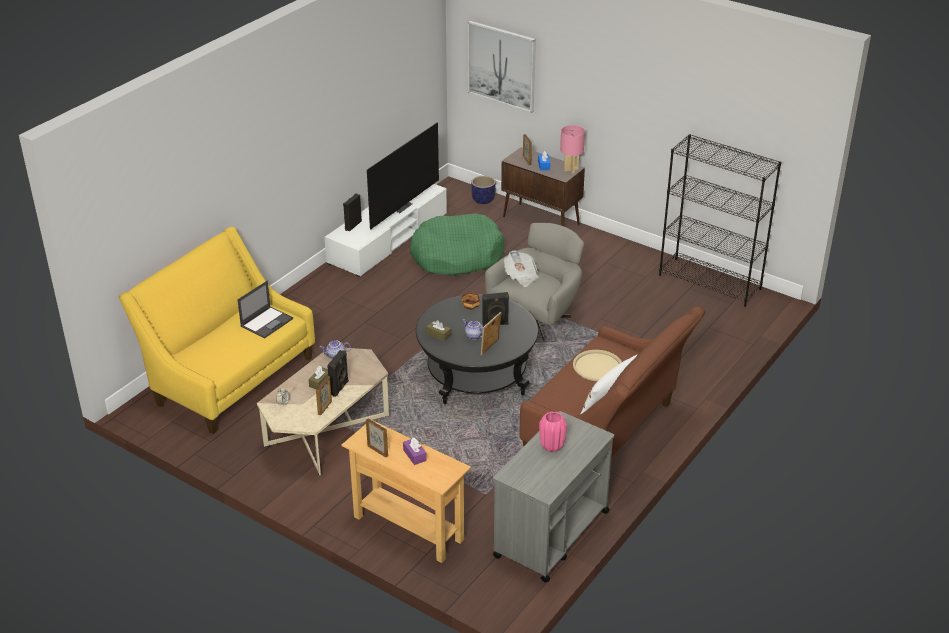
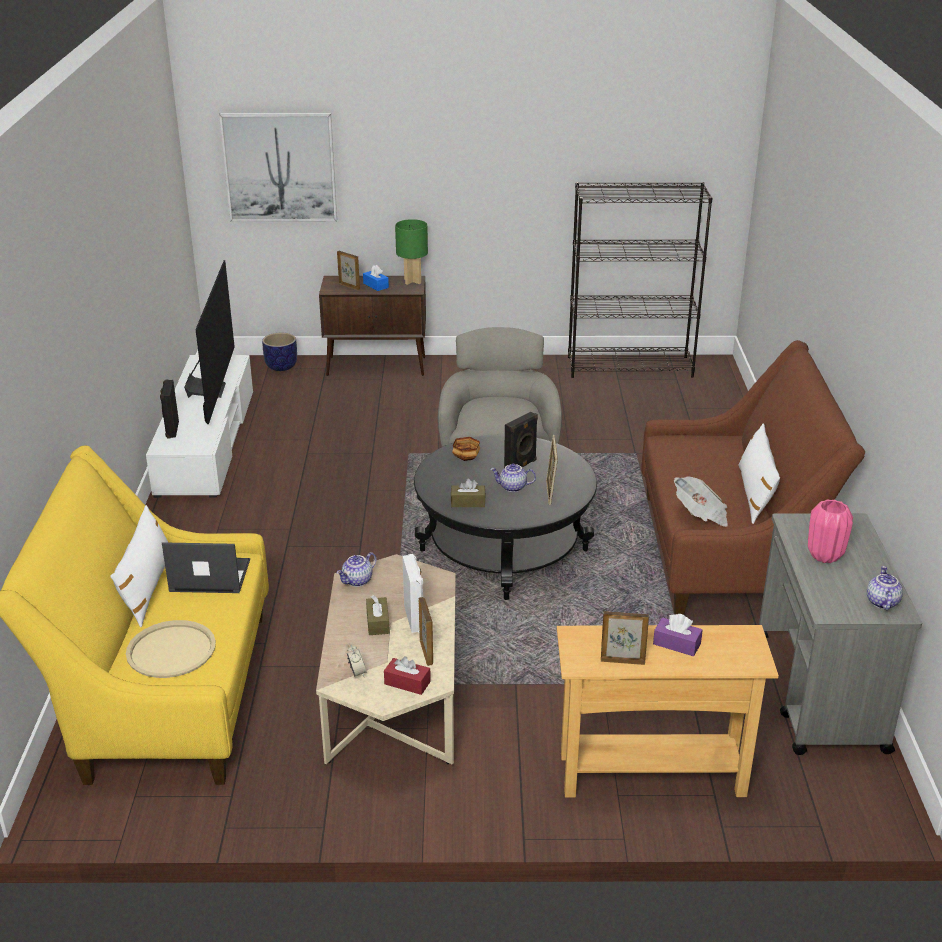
camera: 35 degrees left, 5 degrees down
(234, 317) = (147, 588): none -> white pillow
(267, 322) = (209, 576): laptop -> laptop turned 90 degrees counterclockwise
(299, 418) = (407, 683): none -> red tissue box
(340, 388) = (415, 618): black speaker -> white speaker
(456, 256) = (318, 432): green dog bed -> none
(521, 277) = (477, 408): newspaper -> newspaper (701, 515)
(544, 484) = (881, 602): none -> teapot
(570, 169) = (412, 281): pink table lamp -> green table lamp
(597, 366) = (696, 465): beige tray -> beige tray (171, 650)

